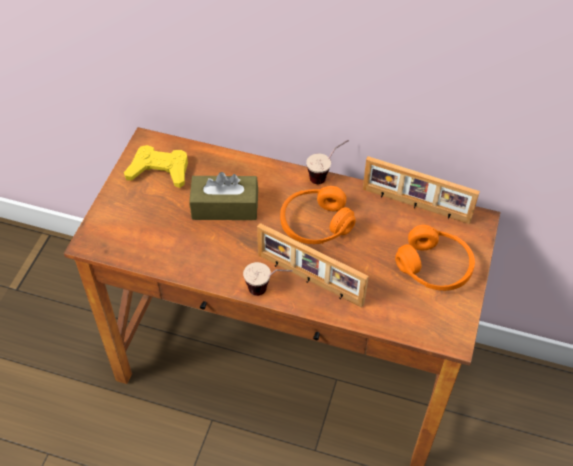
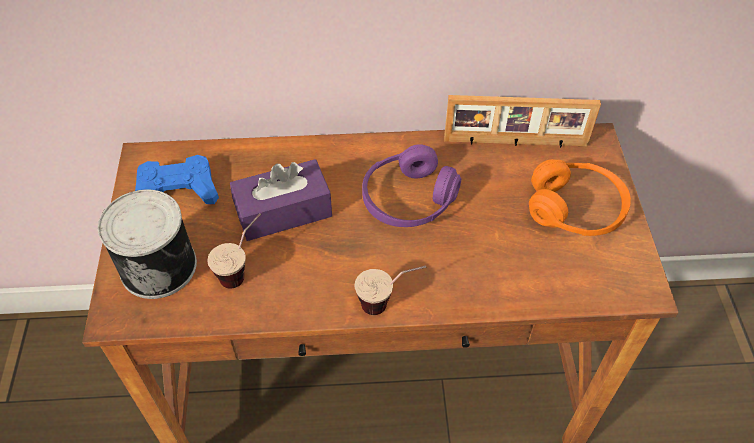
camera: 20 degrees left, 0 degrees up
(129, 218) = (159, 265): none -> can
(159, 171) = (176, 190): yellow game controller -> blue game controller
(225, 207) = (283, 211): brown tissue box -> purple tissue box
(309, 280) = (434, 273): picture frame -> none
(315, 224) = (408, 199): orange headphones -> purple headphones
(326, 175) = (393, 136): cup -> cup (243, 269)

